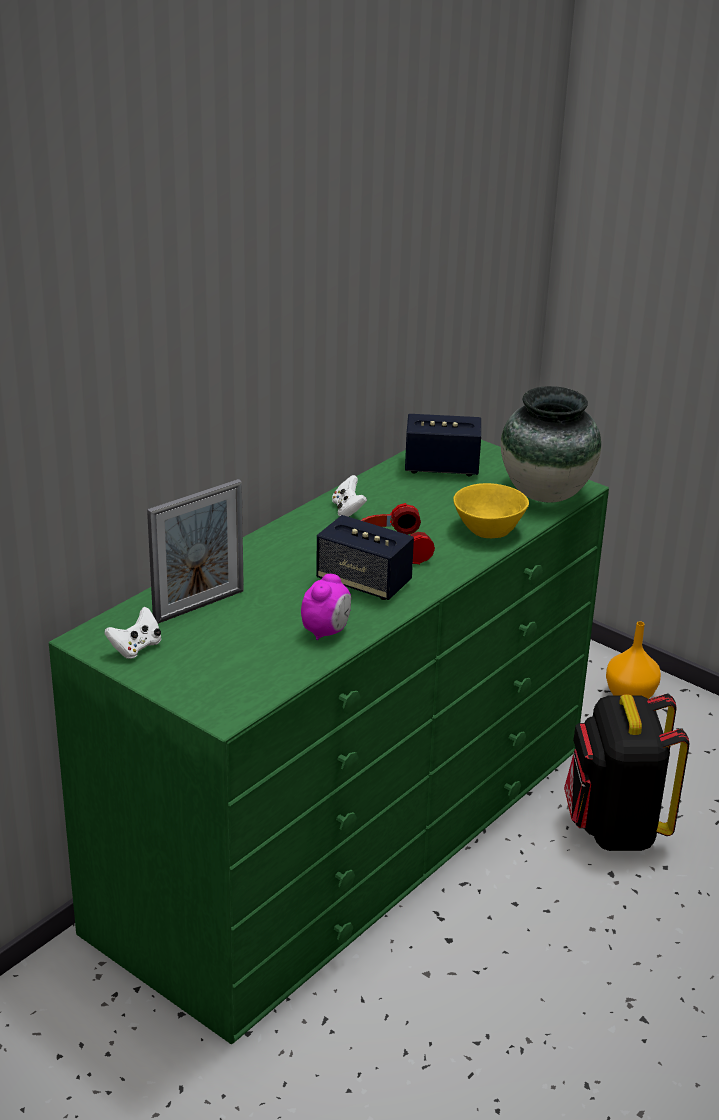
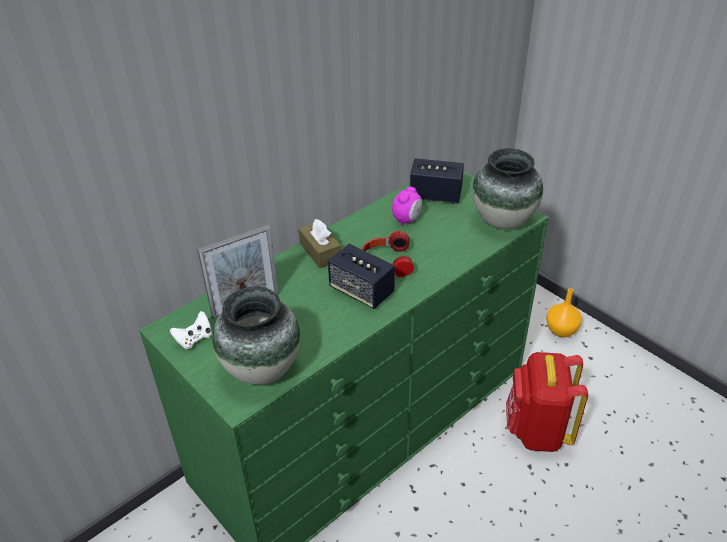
camera: 10 degrees right, 10 degrees up
(245, 675) = (261, 368): none -> vase
(290, 540) = (320, 252): none -> brown tissue box
(326, 631) = (326, 333): alarm clock -> alarm clock (407, 220)
(348, 510) = (364, 228): white game controller -> none
(488, 529) = (457, 249): yellow bowl -> none
(615, 828) = (537, 431): black backpack -> red backpack

